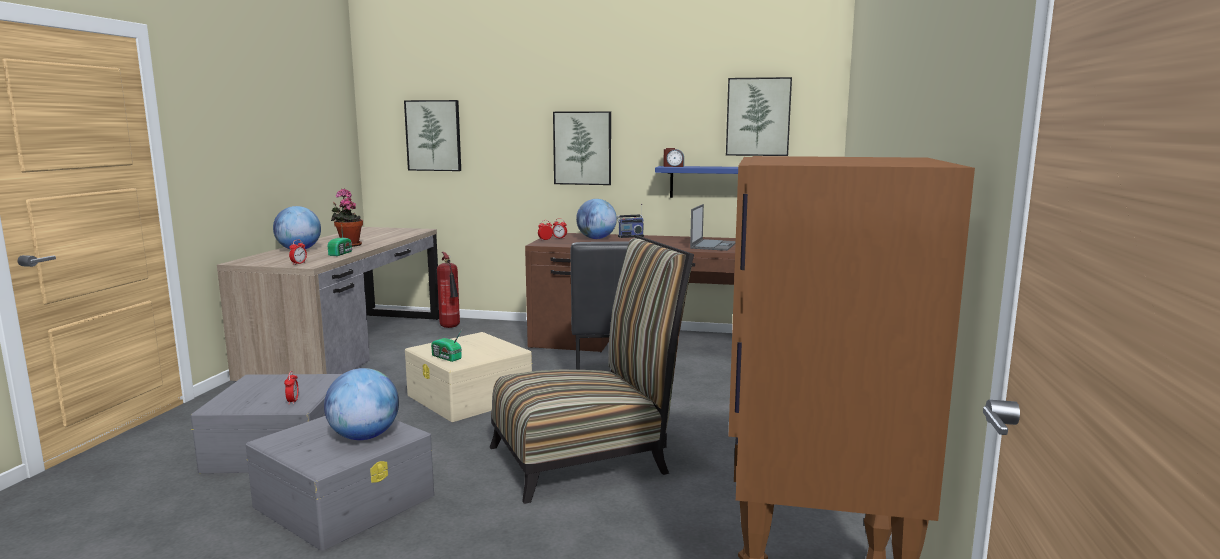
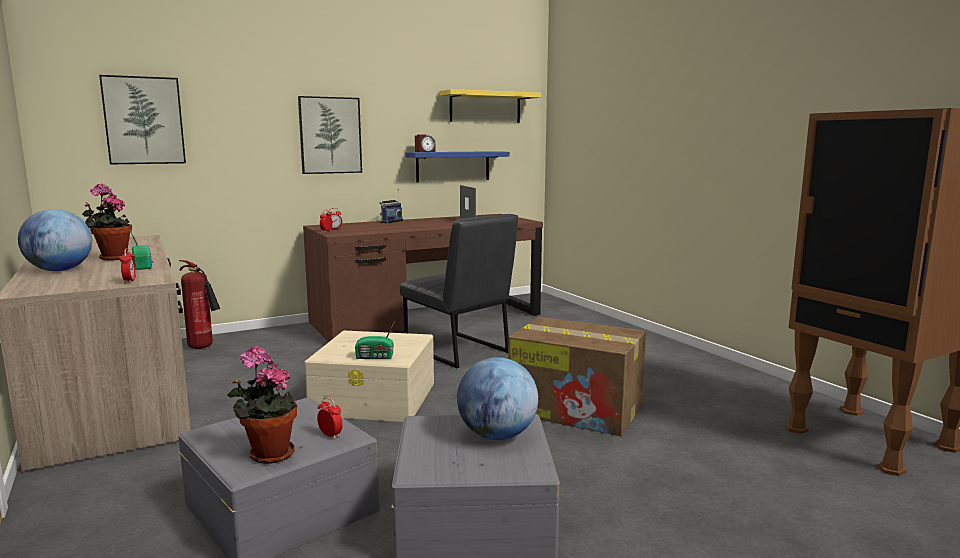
camera: 40 degrees left, 0 degrees up
(242, 401) = (267, 455): none -> potted plant
(588, 457) = (577, 409): chair -> cardboard box
(596, 238) = (369, 226): globe -> none
(758, 117) = (485, 107): picture -> yellow shelf

